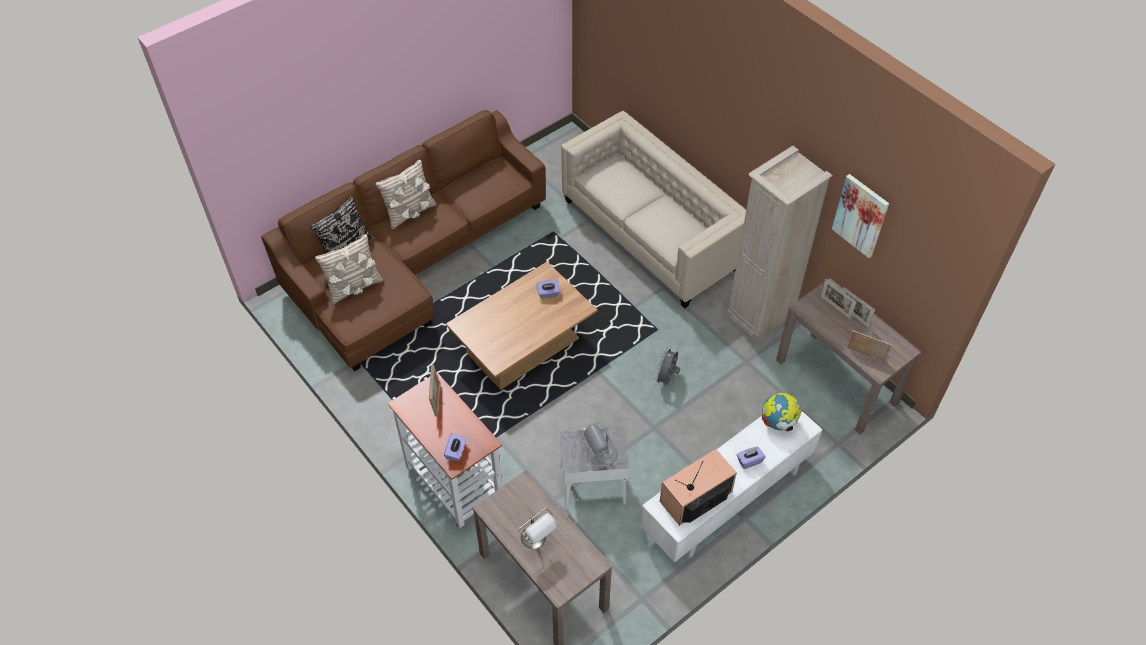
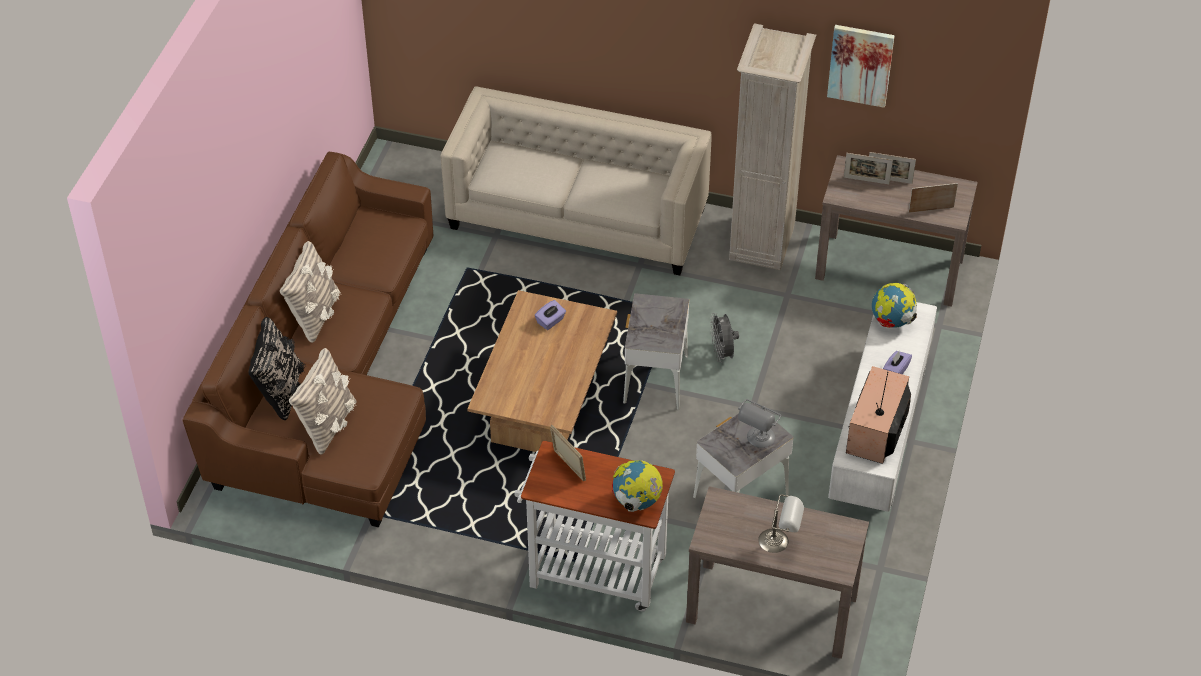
camera: 35 degrees left, 5 degrees down
(456, 452) = (636, 501): purple tissue box -> globe
(605, 371) = (654, 380): none -> side table

